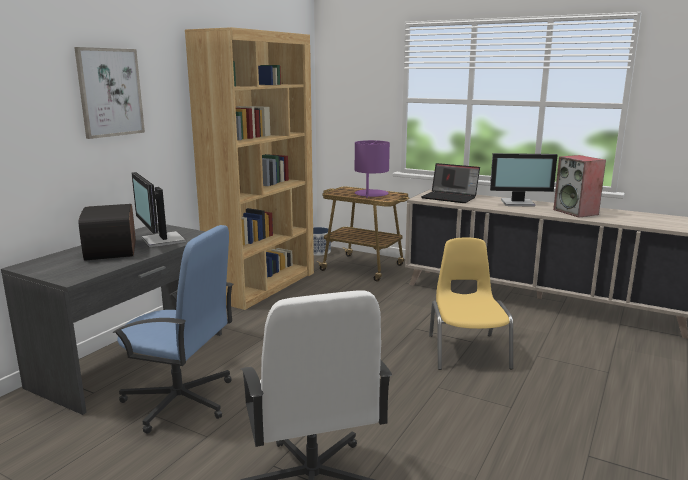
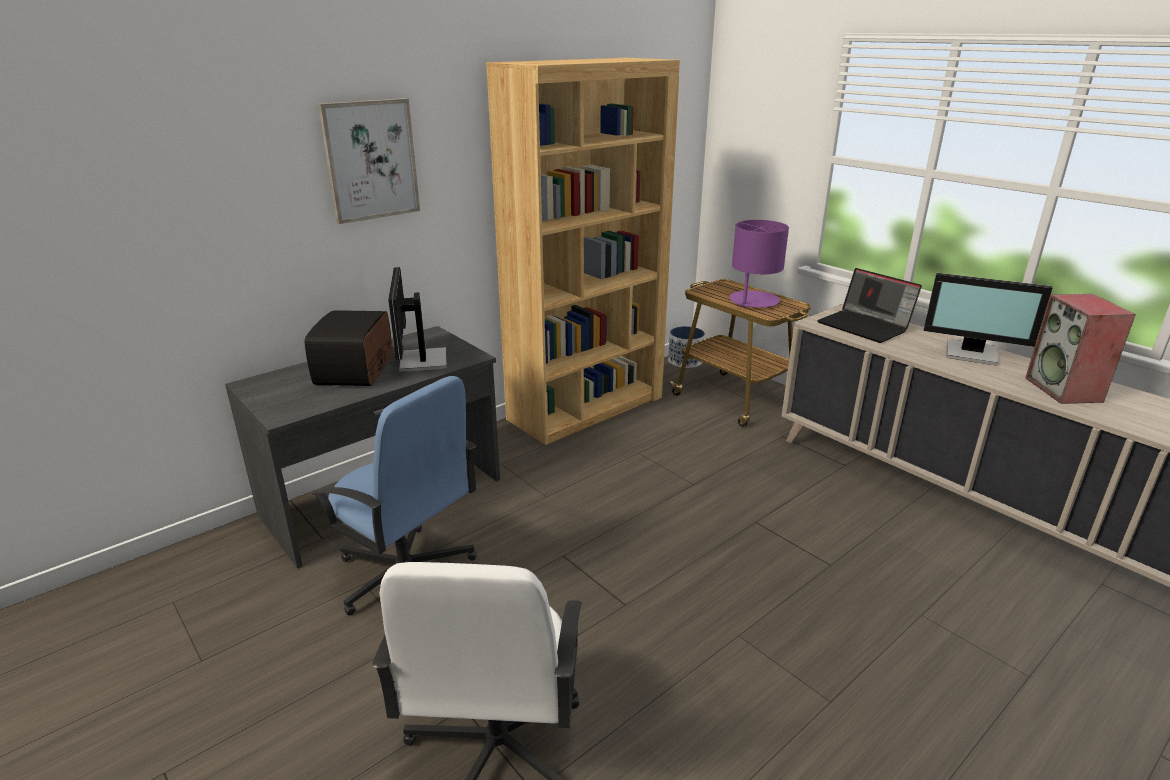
camera: 20 degrees right, 10 degrees up
(467, 351) = (814, 580): yellow chair -> none

